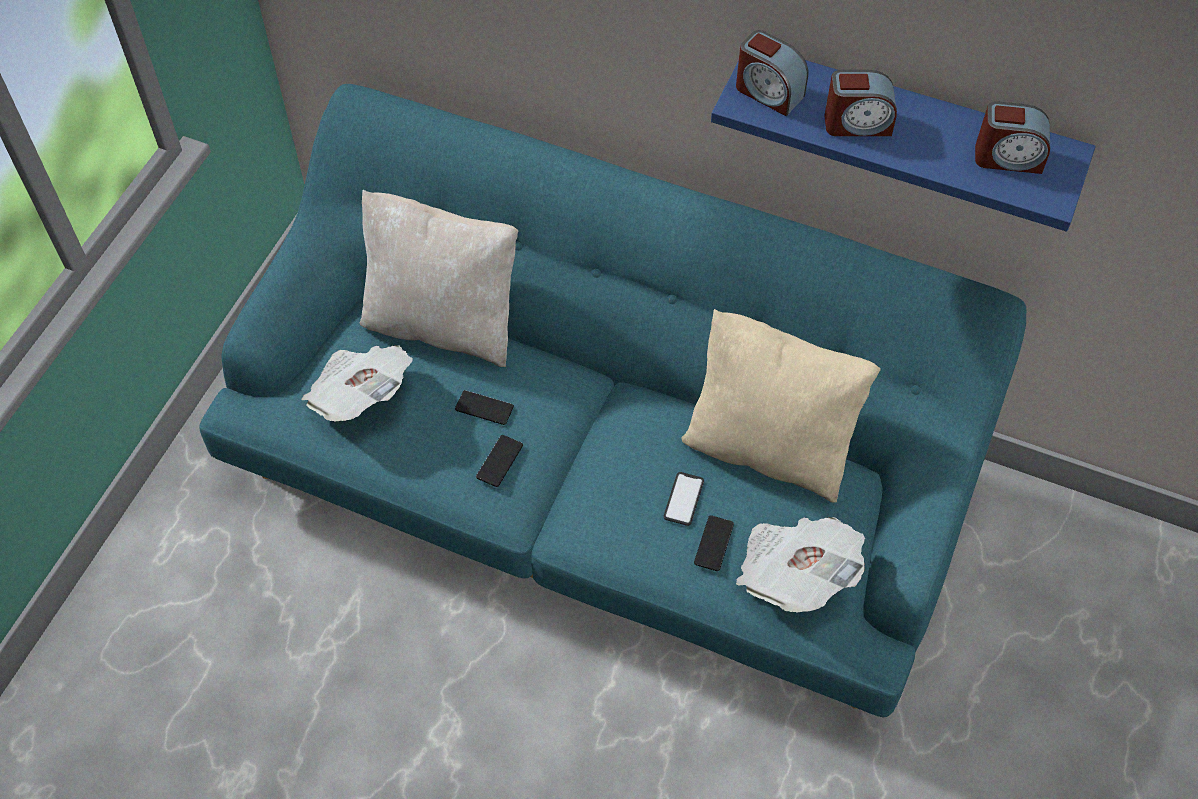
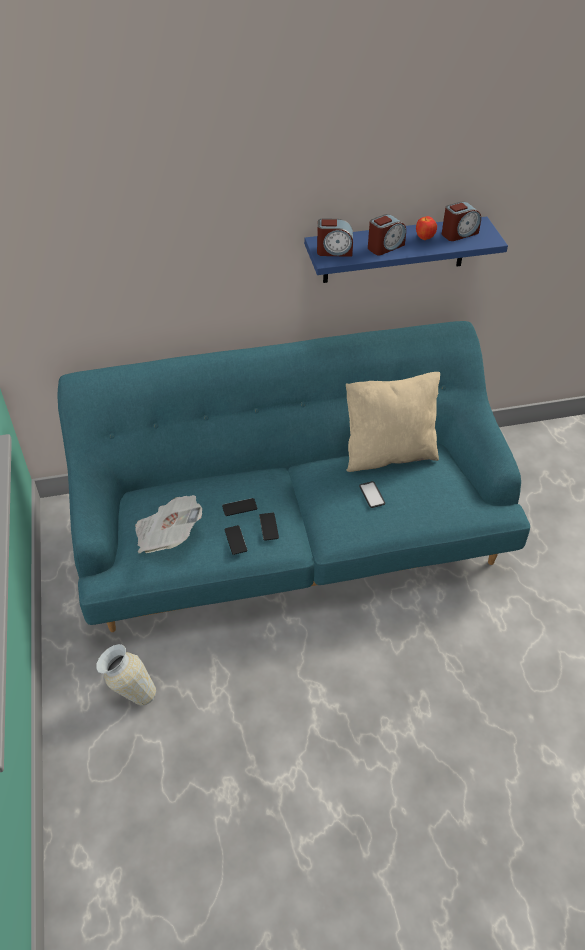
camera: 35 degrees left, 10 degrees down
(225, 575) = (131, 692): none -> vase
(443, 323) = (182, 482): beige pillow -> none
(714, 543) = (403, 505): phone -> phone (235, 540)
(794, 574) = (449, 498): newspaper -> none
(939, 138) = (425, 238): none -> apple

